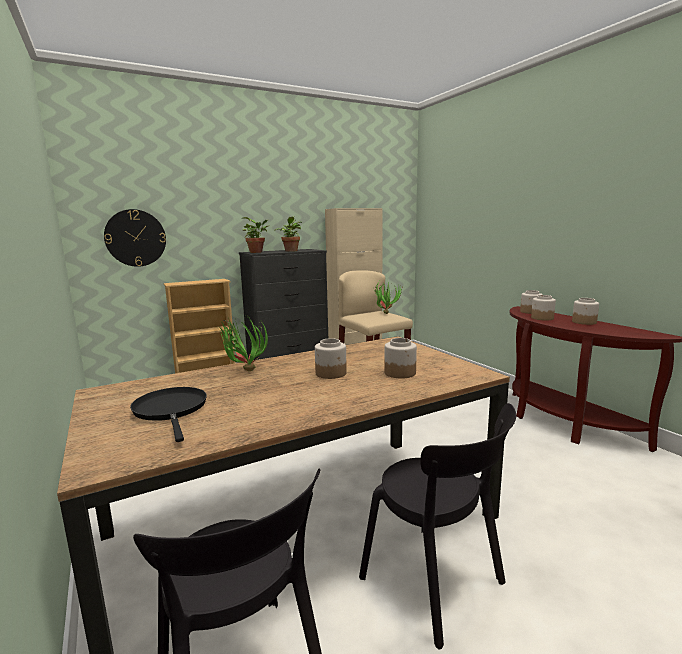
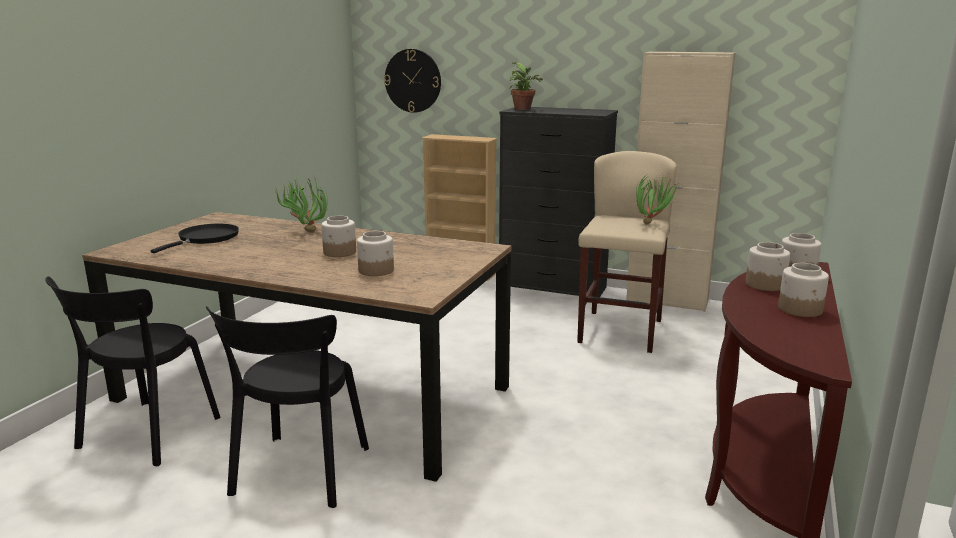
camera: 50 degrees right, 5 degrees up
(291, 251) = (565, 111): potted plant -> none

